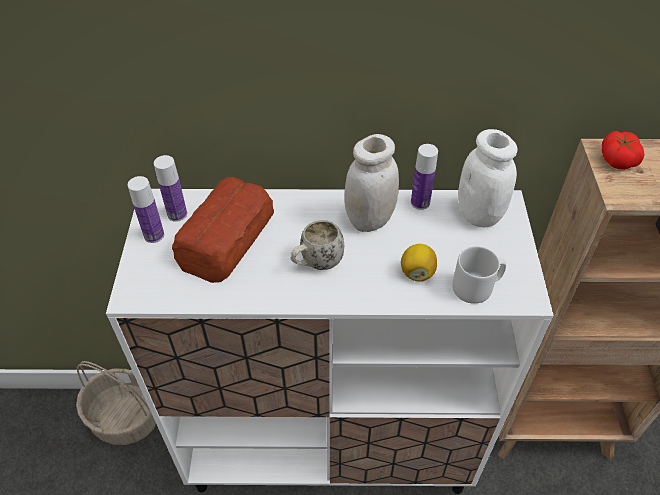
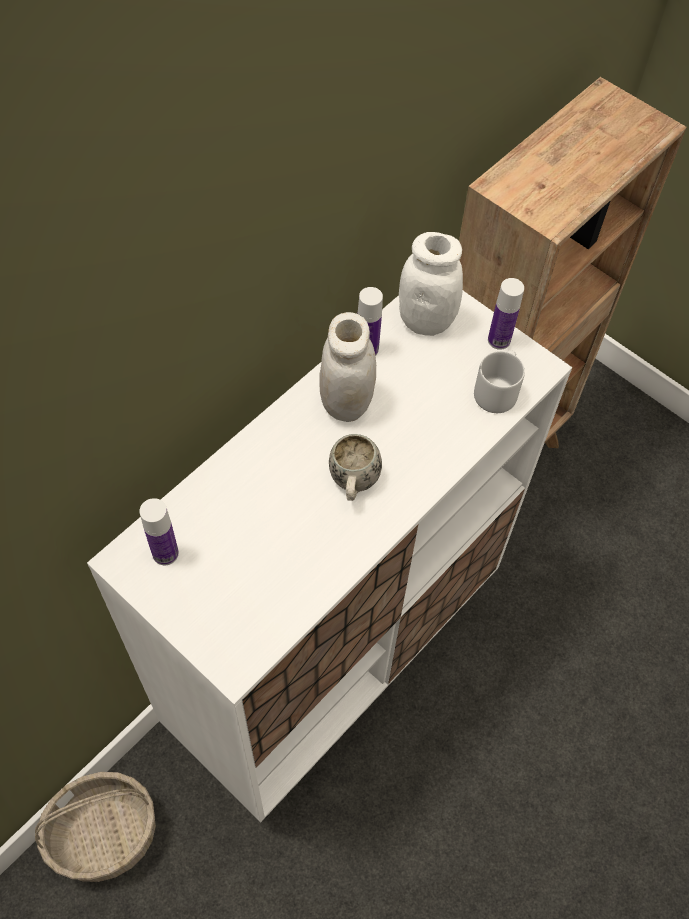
camera: 50 degrees left, 10 degrees up
(154, 235) = (173, 594): bottle -> bottle (499, 340)
(228, 238) = (246, 532): bread -> none
(417, 272) = (440, 419): lemon -> none
(617, 159) = (516, 186): tomato -> none

